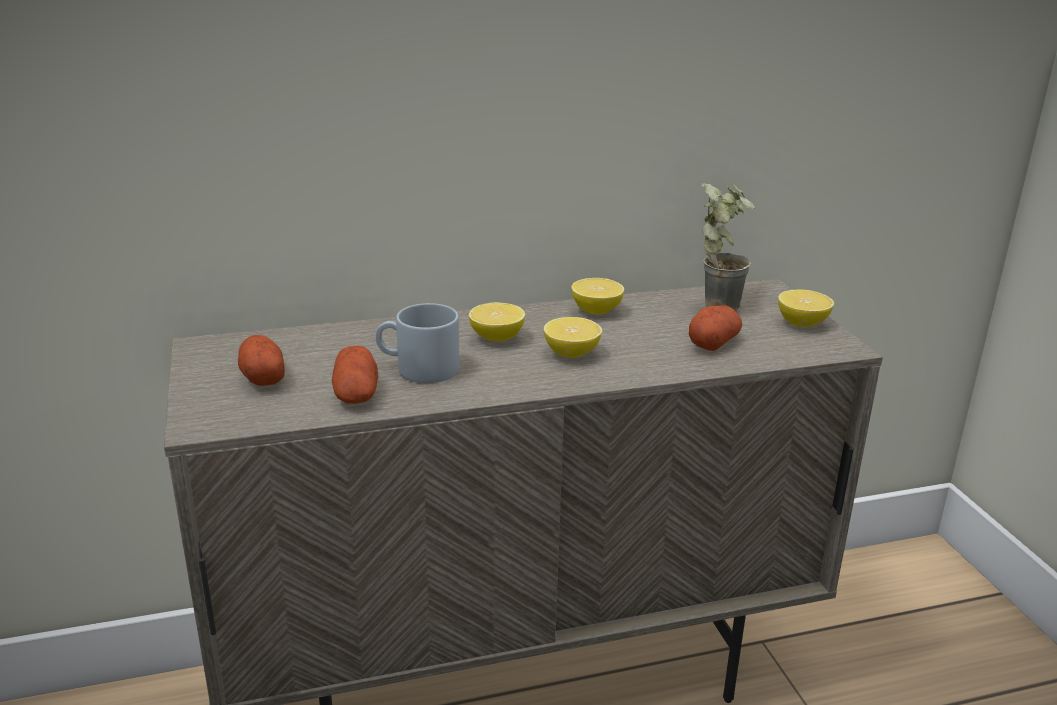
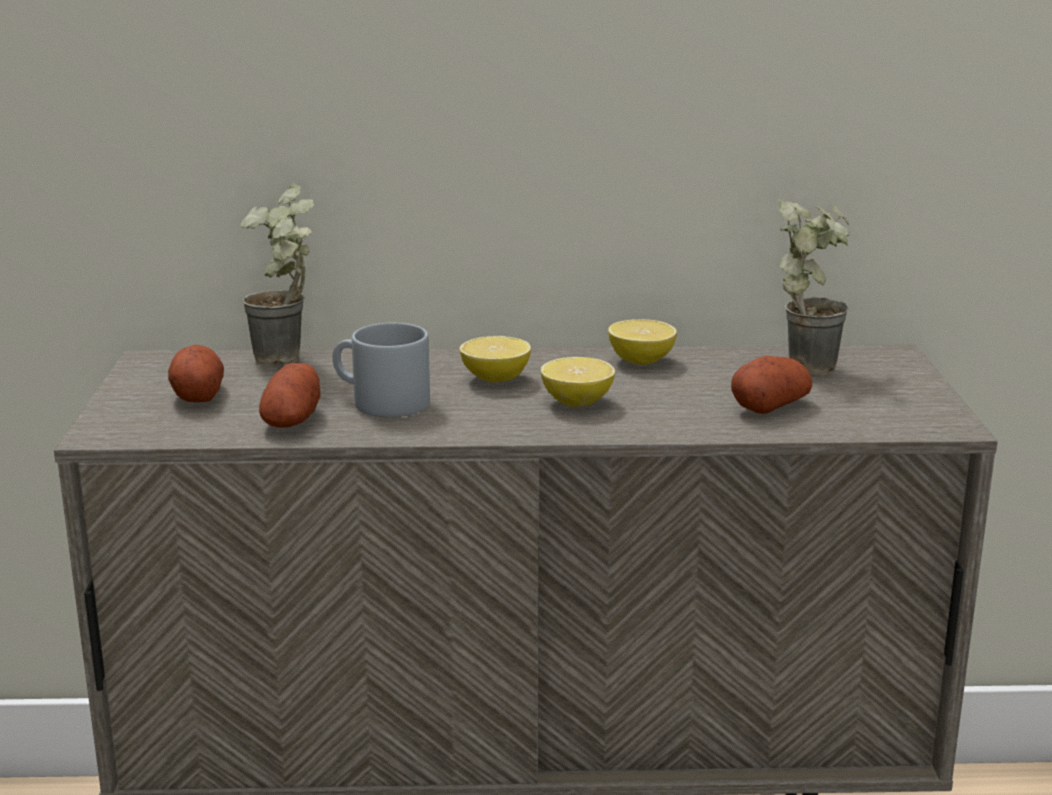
camera: 15 degrees right, 5 degrees down
(321, 337) = (288, 362): none -> potted plant
(802, 323) = (910, 395): lemon -> none

